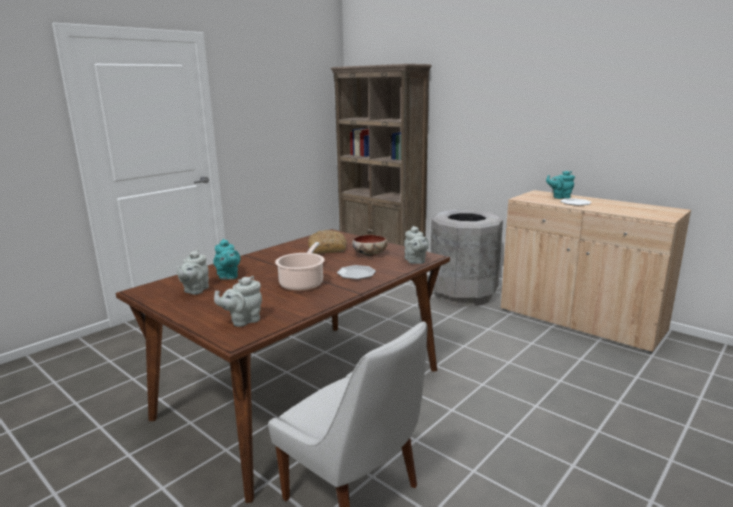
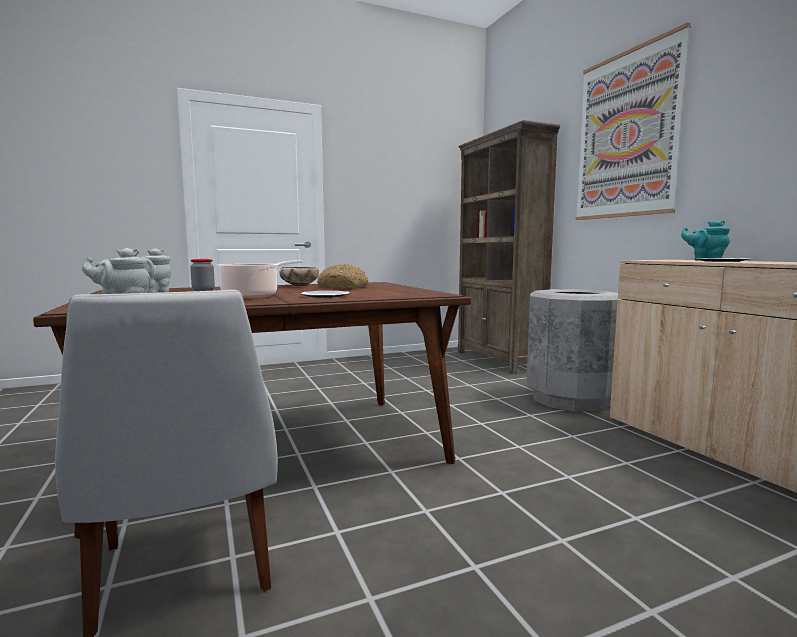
camera: 25 degrees right, 10 degrees down
(228, 276) = (203, 290): turquoise teapot -> jar
(369, 254) = (376, 290): bowl -> bowl (299, 285)
(415, 261) = (416, 295): grey teapot -> none
(492, 88) = (626, 135): none -> picture

